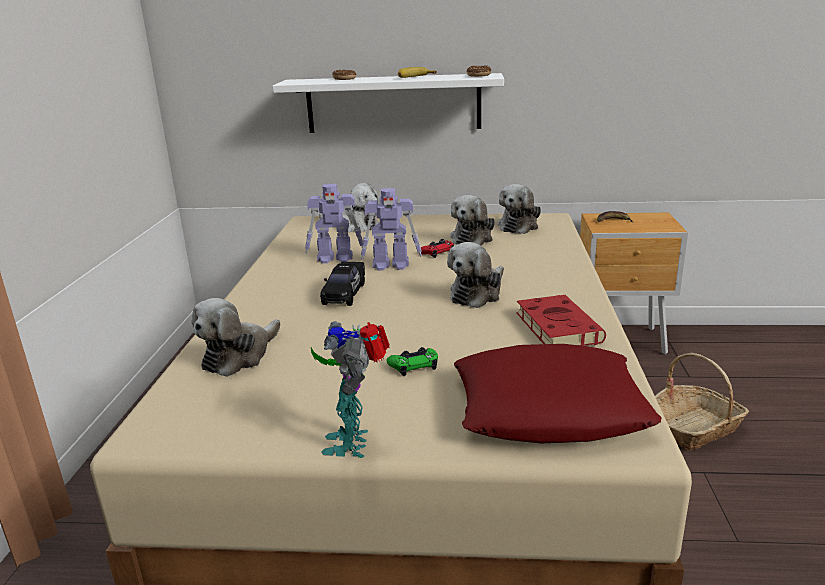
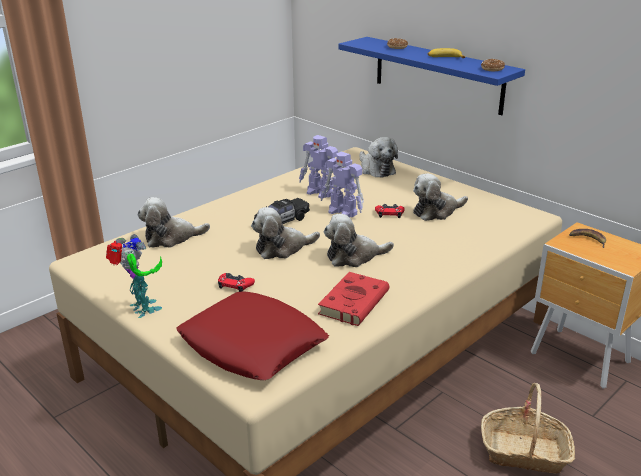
camera: 40 degrees right, 5 degrees up
(353, 442) = (142, 309): toy robot -> toy robot turned 105 degrees clockwise
(393, 103) = (437, 75): white shelf -> blue shelf
(414, 365) = (235, 285): green game controller -> red game controller
(519, 225) = (492, 214): plush toy -> plush toy (282, 248)

